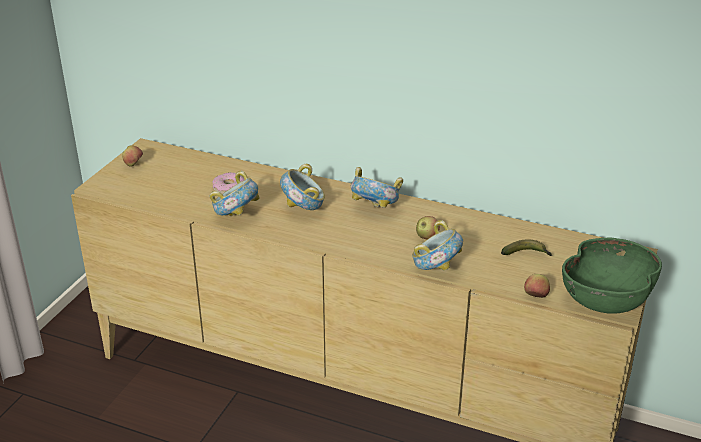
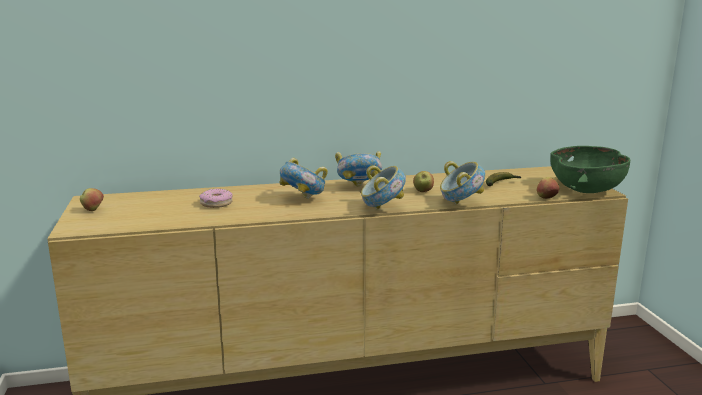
camera: 35 degrees left, 15 degrees down
(236, 216) = (251, 215): bowl -> bowl (382, 208)

